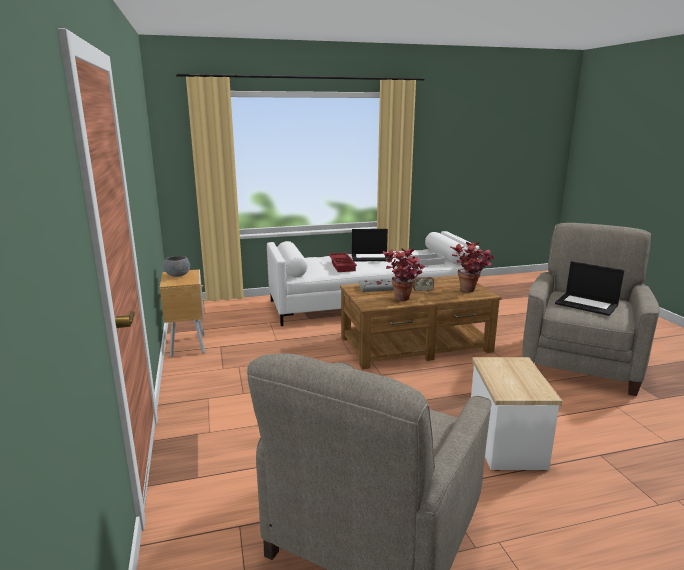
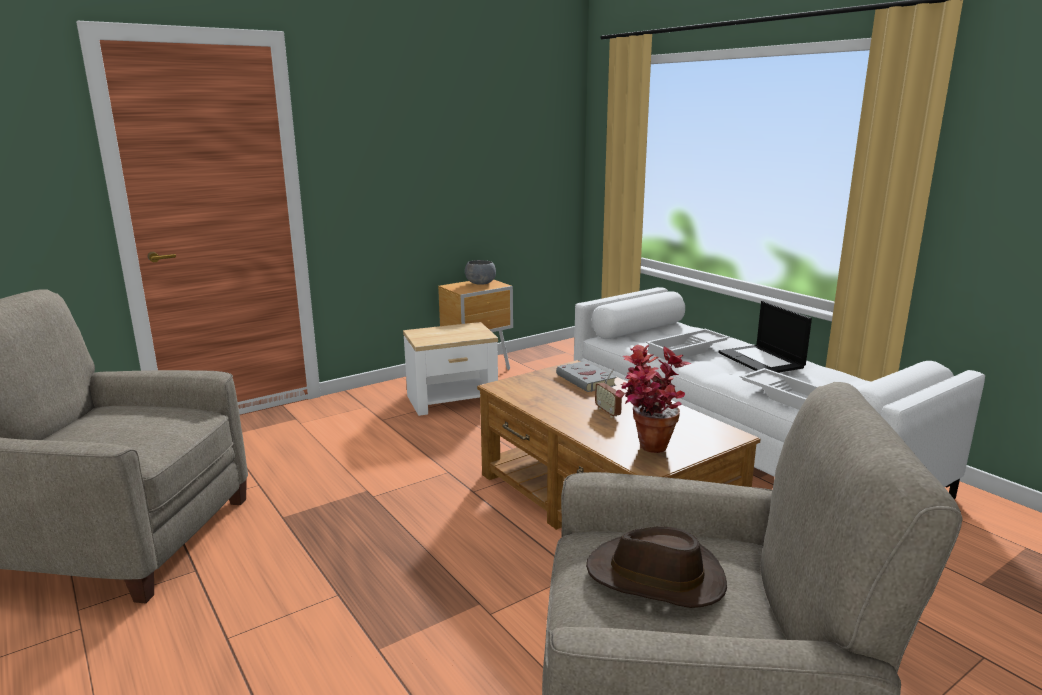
camera: 70 degrees right, 0 degrees up
(342, 265) = (687, 350): red tray -> white tray
(403, 300) = (544, 404): potted plant -> none
(506, 443) = (303, 625): side table -> side table (452, 401)
(587, 304) = (656, 577): laptop -> brown hat

